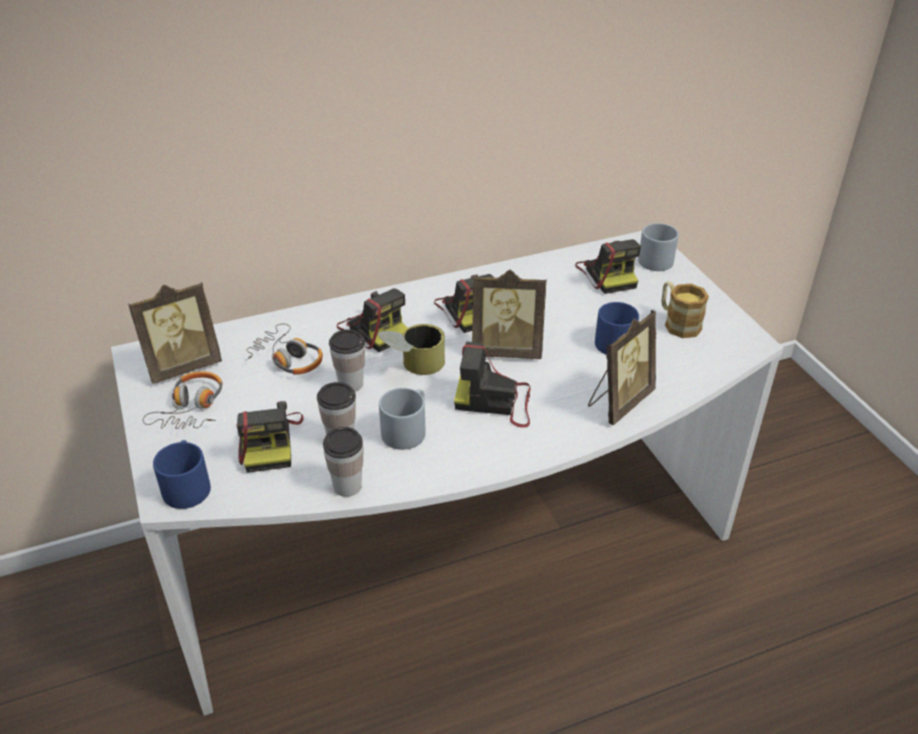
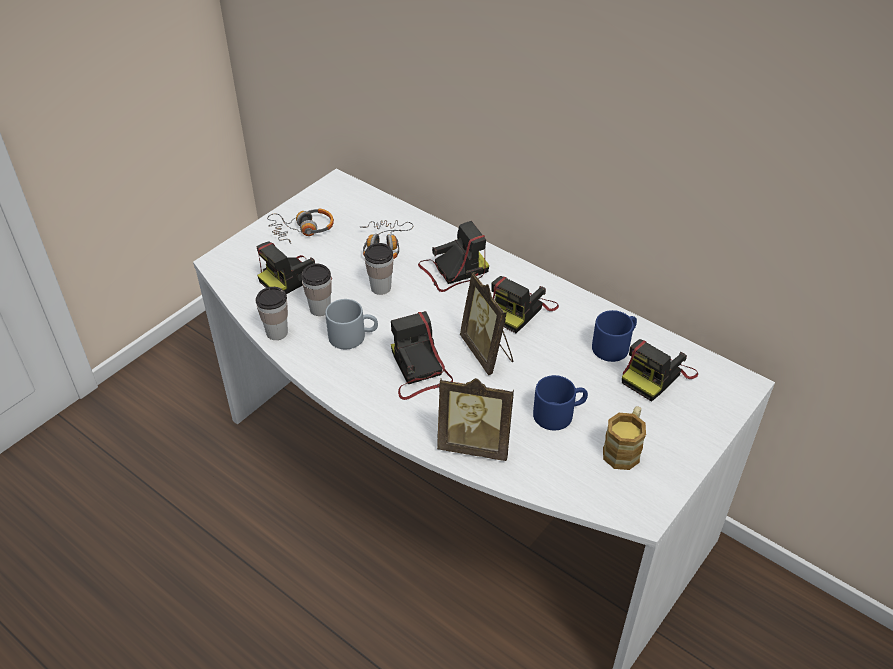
camera: 60 degrees right, 5 degrees up
(183, 366) = (340, 206): picture frame -> none
(186, 485) = (233, 263): blue mug -> blue mug (614, 345)
(374, 329) = (453, 271): camera -> camera turned 135 degrees counterclockwise
(412, 366) = (425, 309): can -> none
(658, 258) = (720, 402): grey mug -> none

